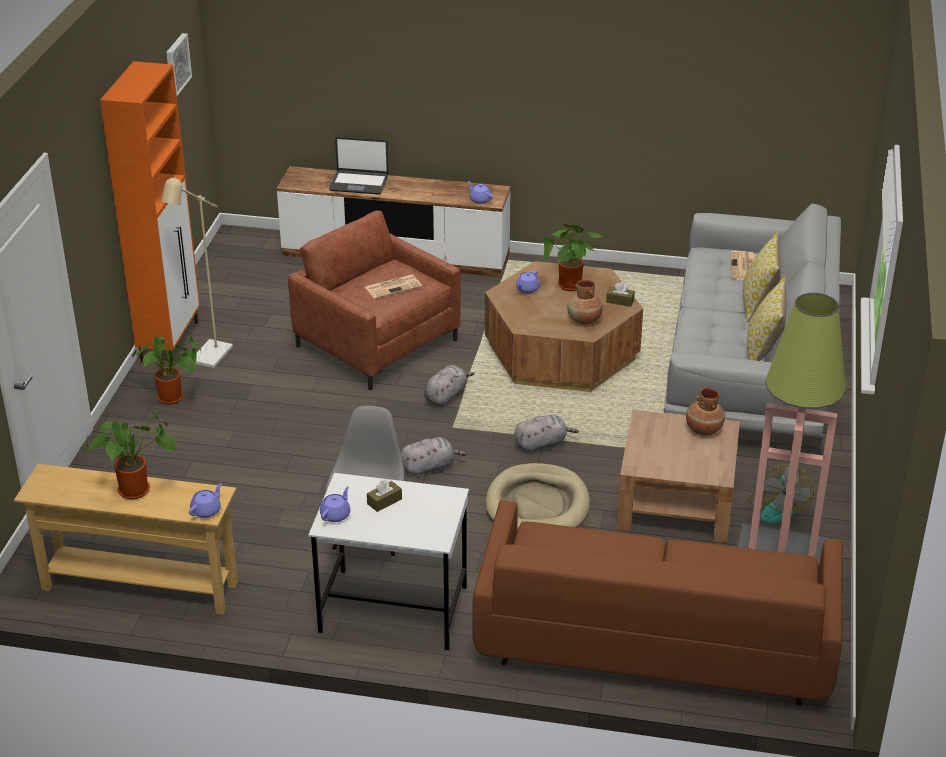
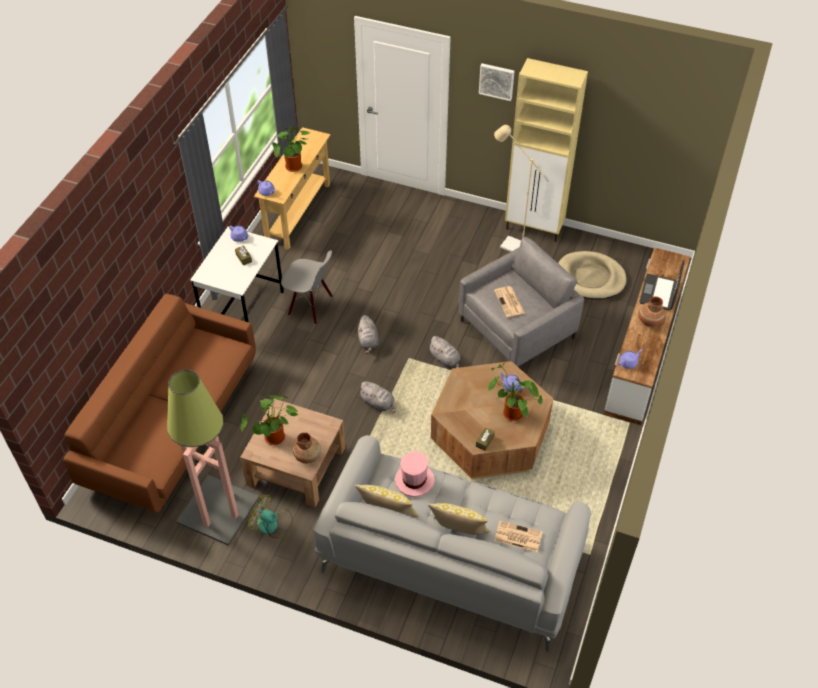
camera: 100 degrees right, 15 degrees up
(170, 341) = (534, 228): orange cabinet -> beige cabinet
(173, 397) = (470, 229): potted plant -> potted plant (274, 440)
(176, 64) = (665, 121): picture -> picture (496, 81)
(377, 343) = (517, 329): brown armchair -> grey armchair
(537, 505) = (315, 390): beige dog bed -> beige dog bed (590, 278)
(542, 444) = (378, 403): grey plush toy -> grey plush toy turned 45 degrees counterclockwise
(584, 320) = (461, 413): brown vase -> brown vase (649, 321)
(705, 338) = (414, 481): none -> pink hat

